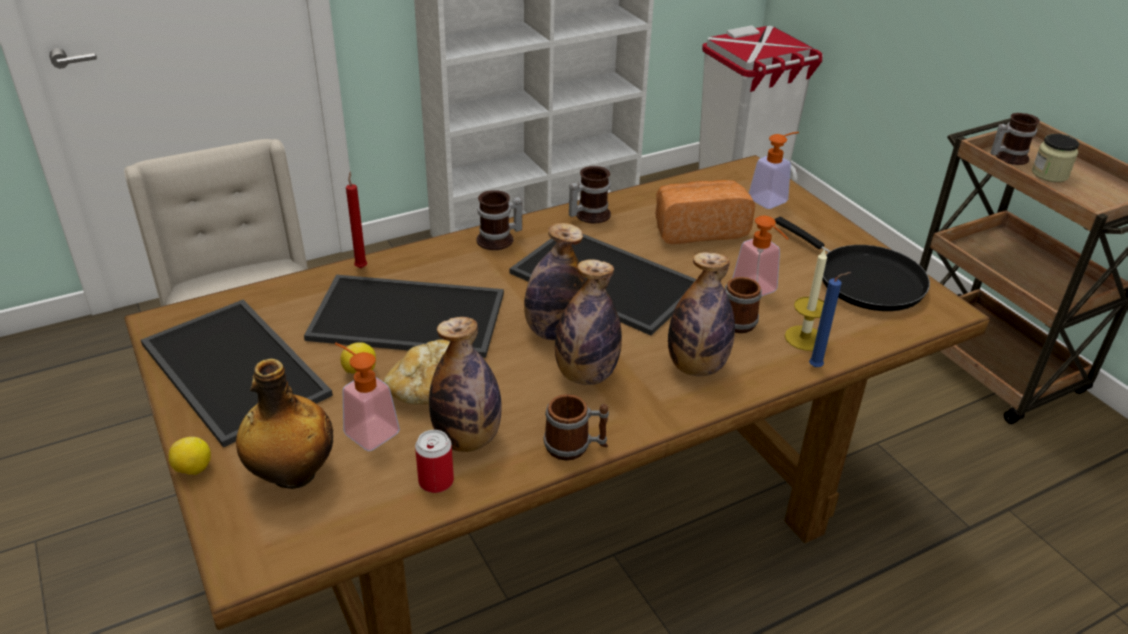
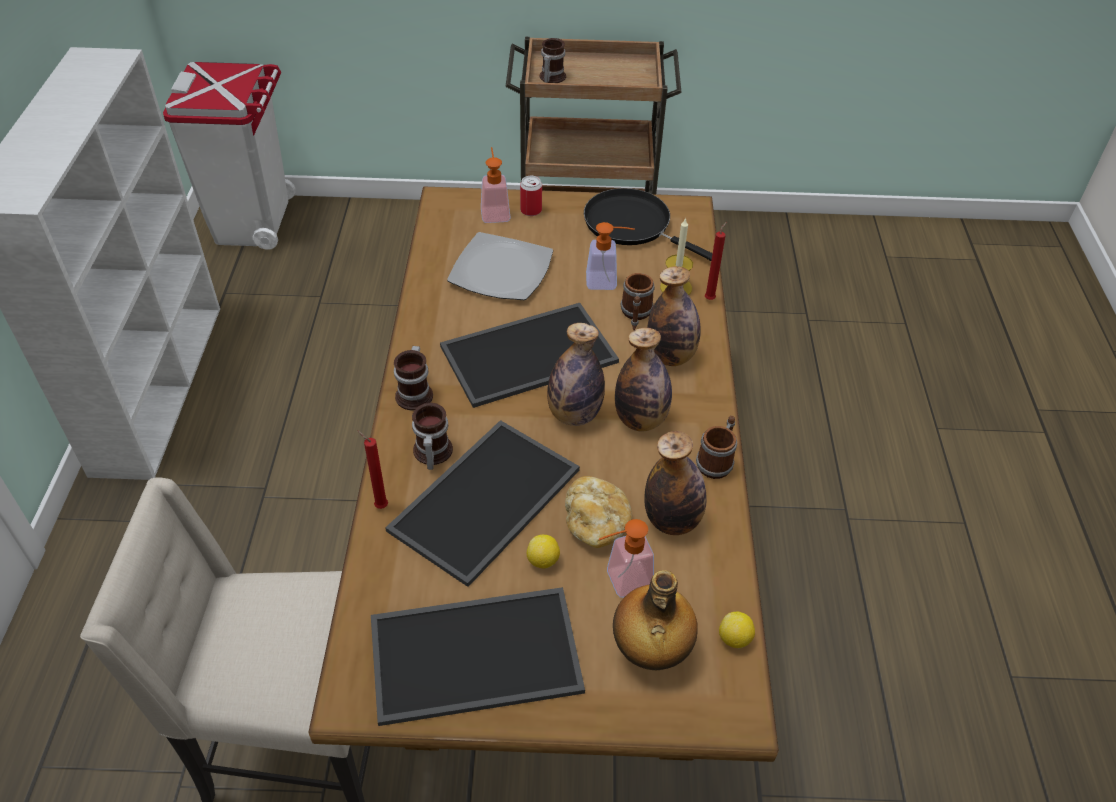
camera: 60 degrees left, 10 degrees up
(193, 469) = (601, 724): lemon -> lemon (734, 639)
(436, 481) = (709, 558): can -> can (531, 210)
(588, 214) = (425, 321): mug -> mug (430, 453)
(698, 229) = (502, 270): bread -> plate
(817, 367) = (710, 298): blue candle -> red candle
(863, 280) = (632, 225): black frying pan -> black frying pan turned 135 degrees counterclockwise
(1049, 174) = (587, 75): jar -> none

